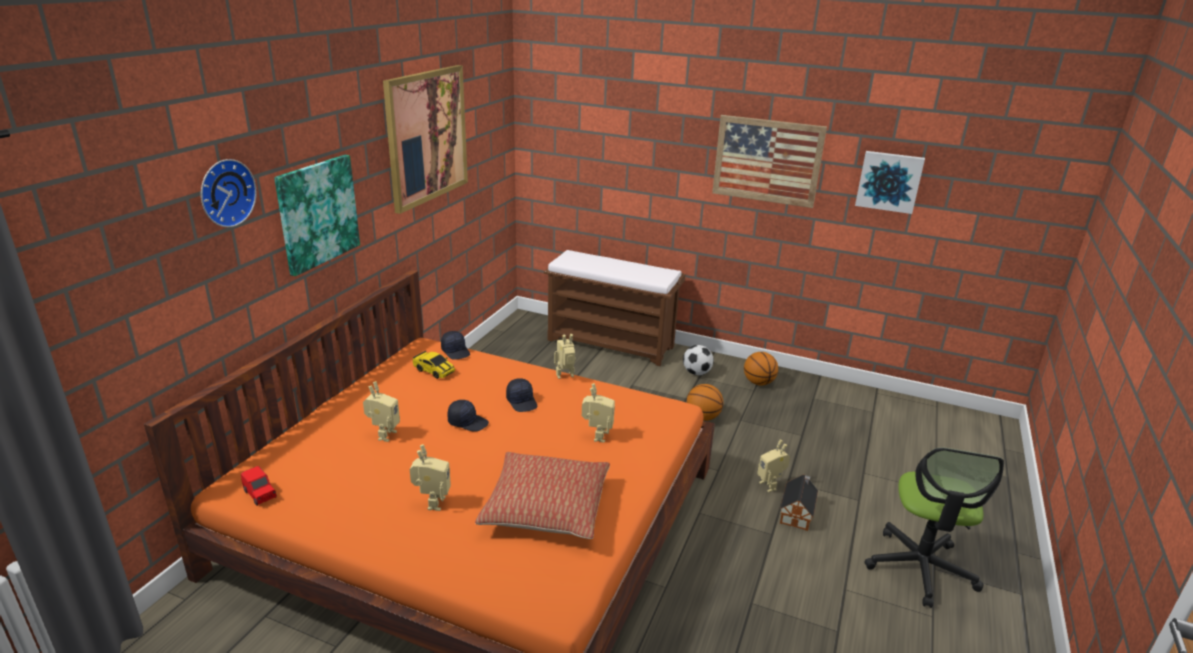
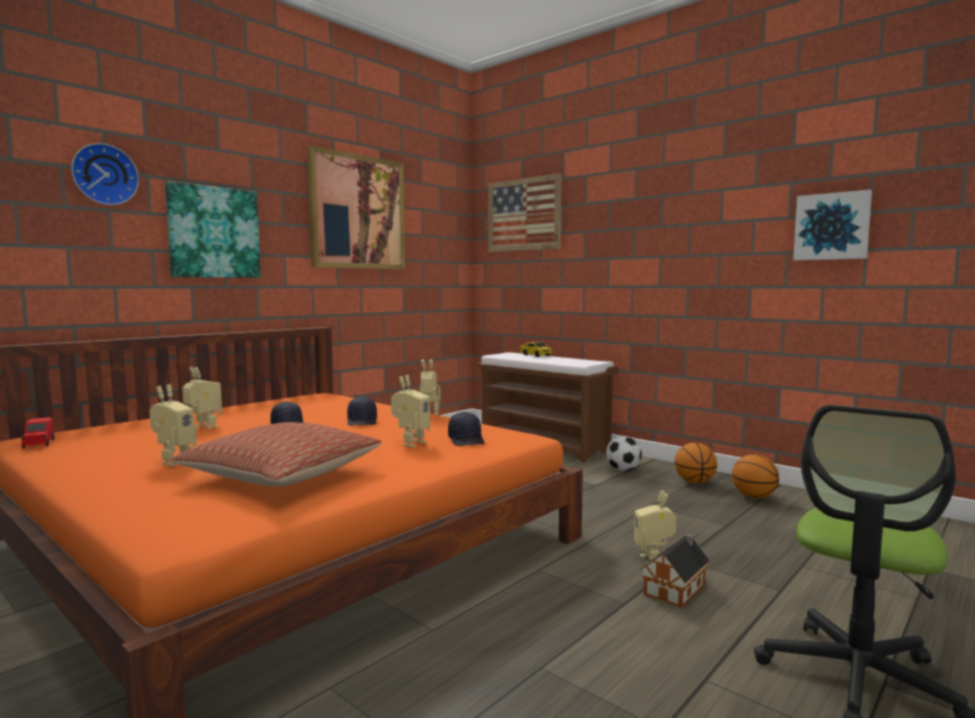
camera: 20 degrees right, 20 degrees down
(384, 435) = (203, 427): toy robot -> toy robot turned 90 degrees counterclockwise
(434, 371) = (307, 403): toy car -> toy car (536, 355)
(456, 351) = (343, 397): black cap -> black cap (467, 440)
(703, 417) = (605, 499): basketball -> basketball (754, 497)
(767, 161) = (692, 229): picture -> picture (523, 215)

